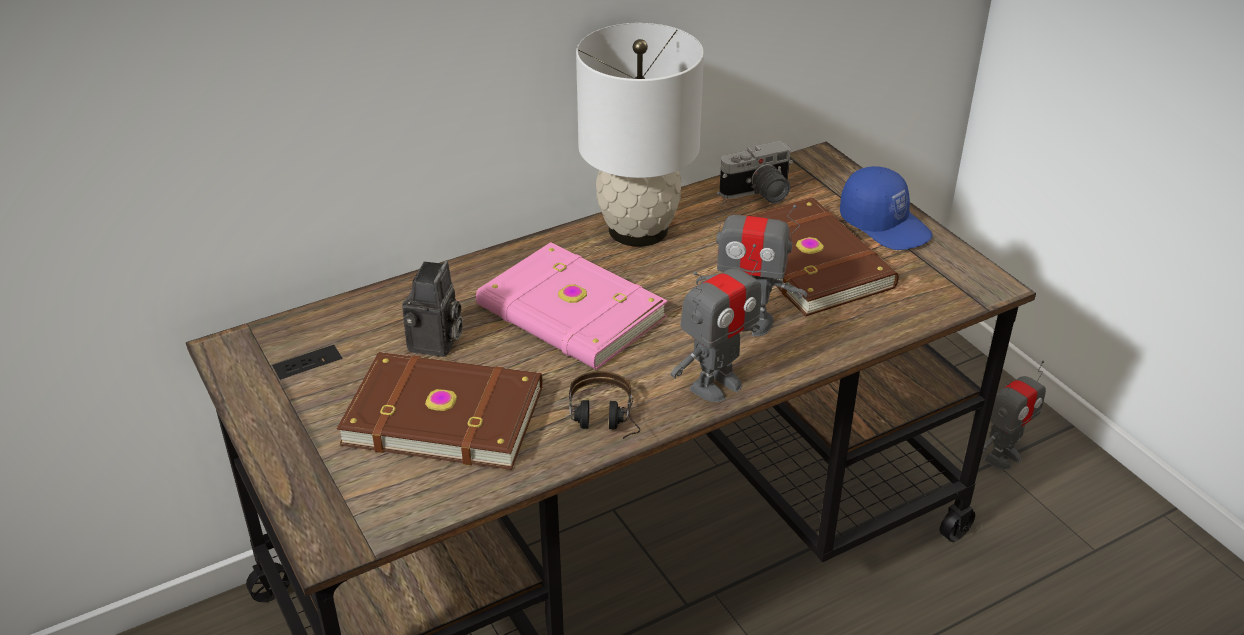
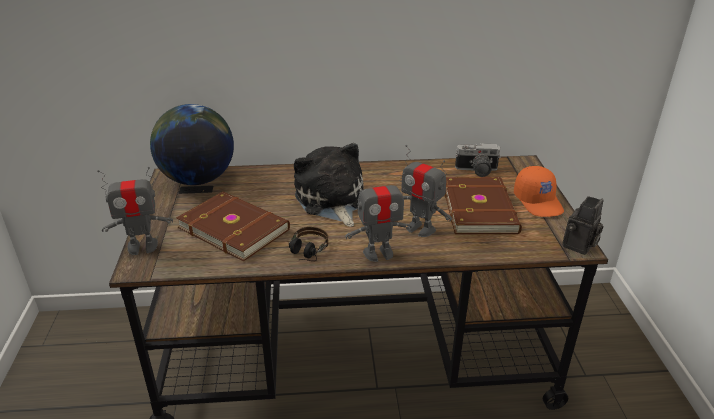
camera: 25 degrees right, 5 degrees down
(294, 340) = (197, 179): none -> globe
(436, 344) = (257, 197): camera -> camera (579, 246)
(570, 314) = (331, 201): pink book -> plush toy
(638, 230) = (398, 172): white table lamp -> none
(885, 224) = (538, 202): blue cap -> orange cap
(1002, 457) = (609, 373): toy robot -> toy robot (142, 246)

